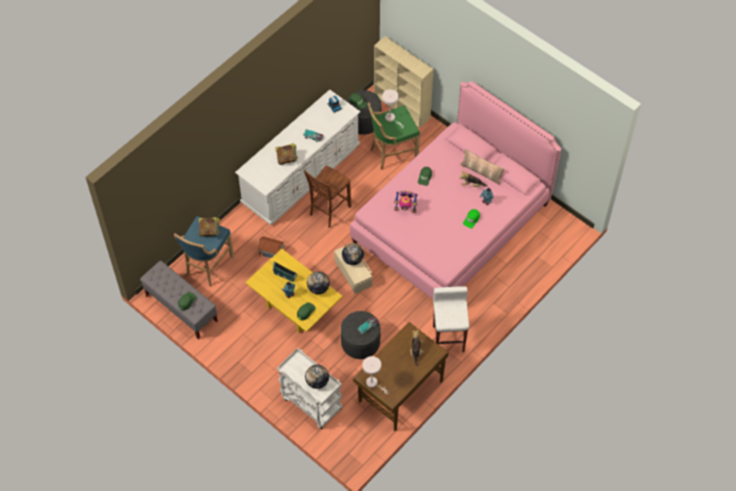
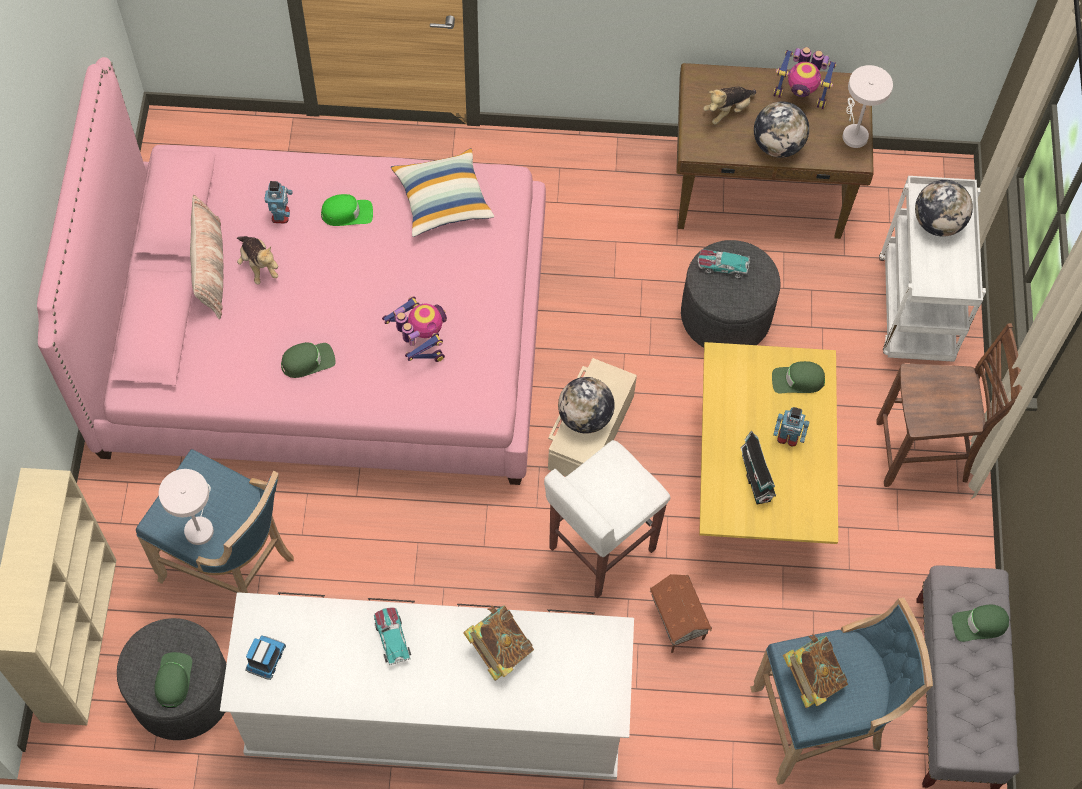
camera: 130 degrees left, 5 degrees up
(318, 288) = (728, 395): globe -> globe (777, 145)
(328, 211) = (483, 585): brown chair -> brown chair (924, 454)
(392, 154) = (233, 567): green stool -> blue stool
(403, 379) = (801, 94): none -> toy robot
(449, 338) = (587, 184): white stool -> white stool (600, 549)
(454, 248) = (442, 200): none -> pillow

